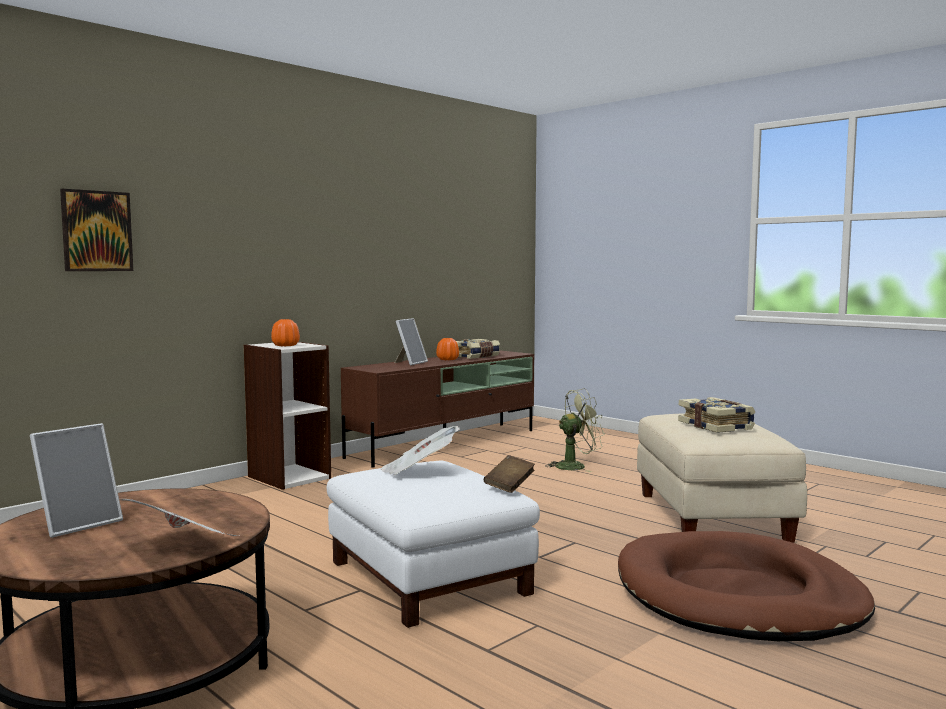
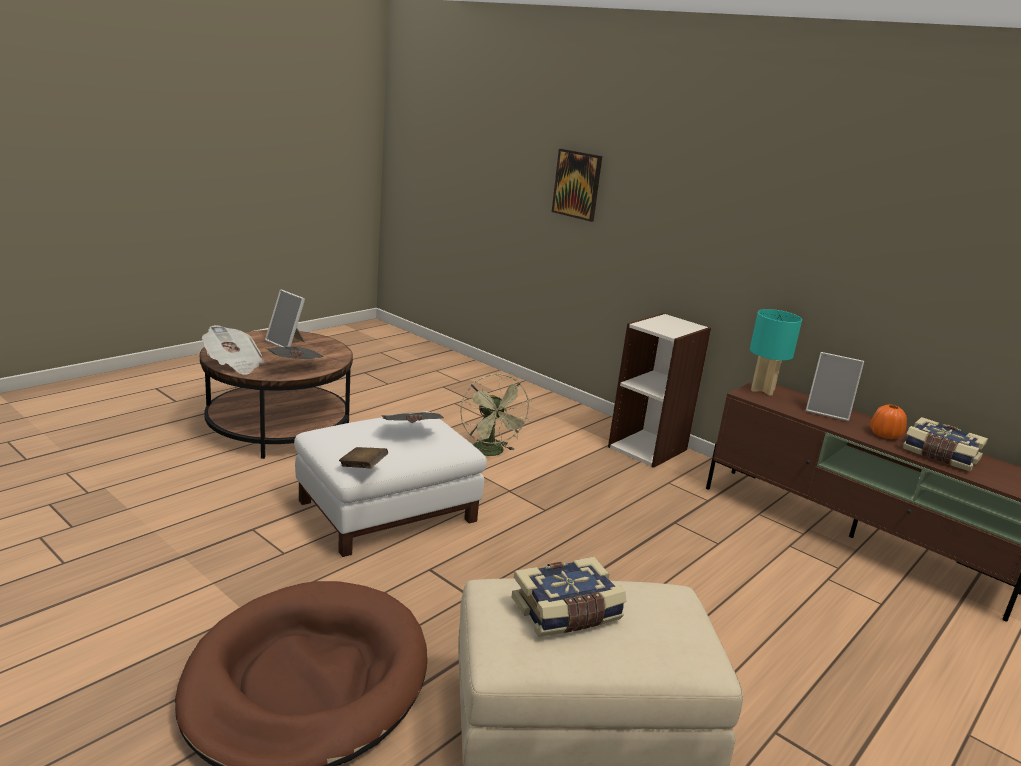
camera: 85 degrees right, 15 degrees up
(213, 511) = (296, 368): none -> newspaper
(285, 346) = (660, 325): orange vase -> none
(369, 368) = (763, 390): none -> turquoise table lamp
(576, 466) = (794, 639): green fan -> green fan (491, 453)

